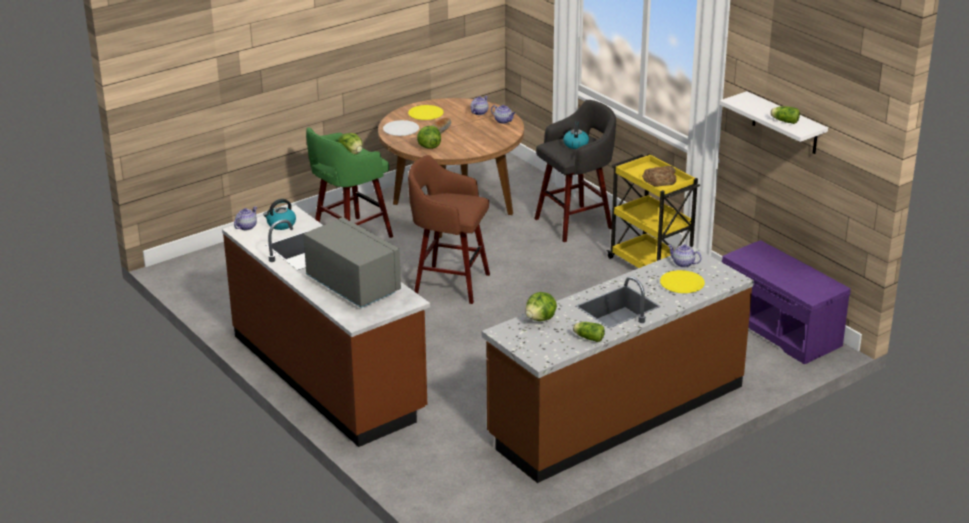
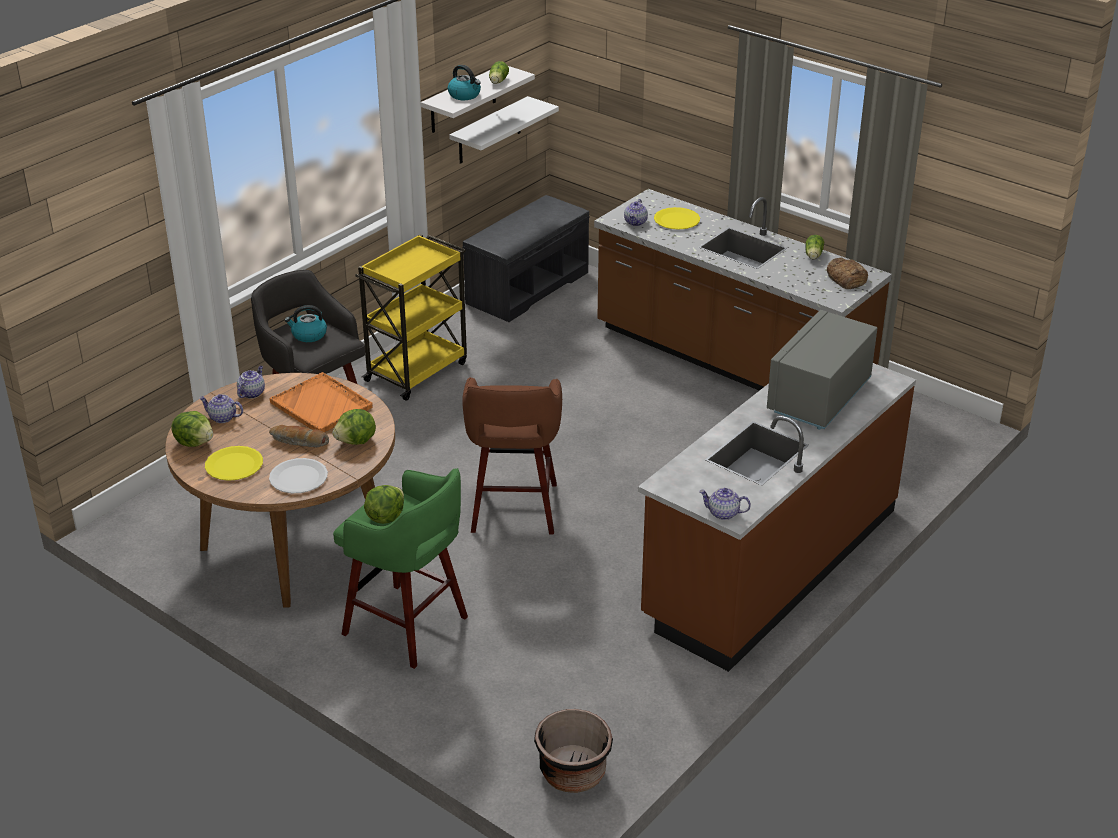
camera: 105 degrees left, 5 degrees up
(193, 273) = (573, 772): none -> black planter
(281, 224) = (701, 485): kettle -> kettle (465, 95)
(476, 139) = (321, 405): none -> orange tray
(540, 319) = (796, 283): lettuce -> lettuce (195, 442)
(660, 180) = (416, 262): bread -> bread (846, 278)
(781, 329) = (527, 287): purple bench -> grey bench
(806, 175) = (489, 131): none -> white shelf

